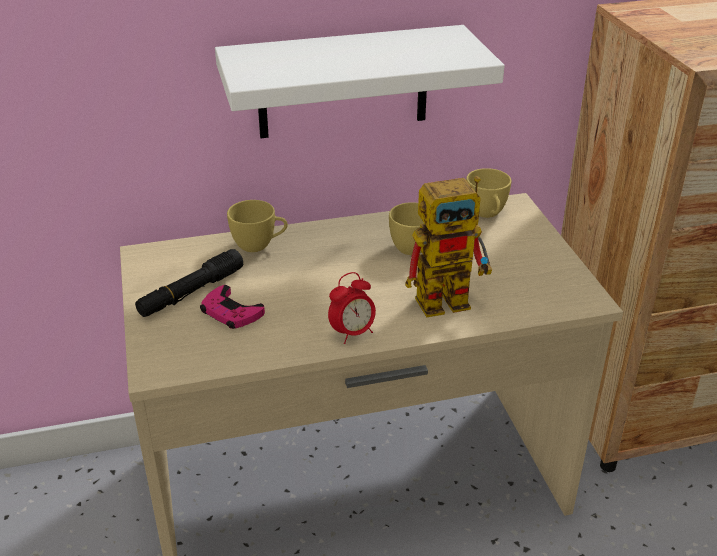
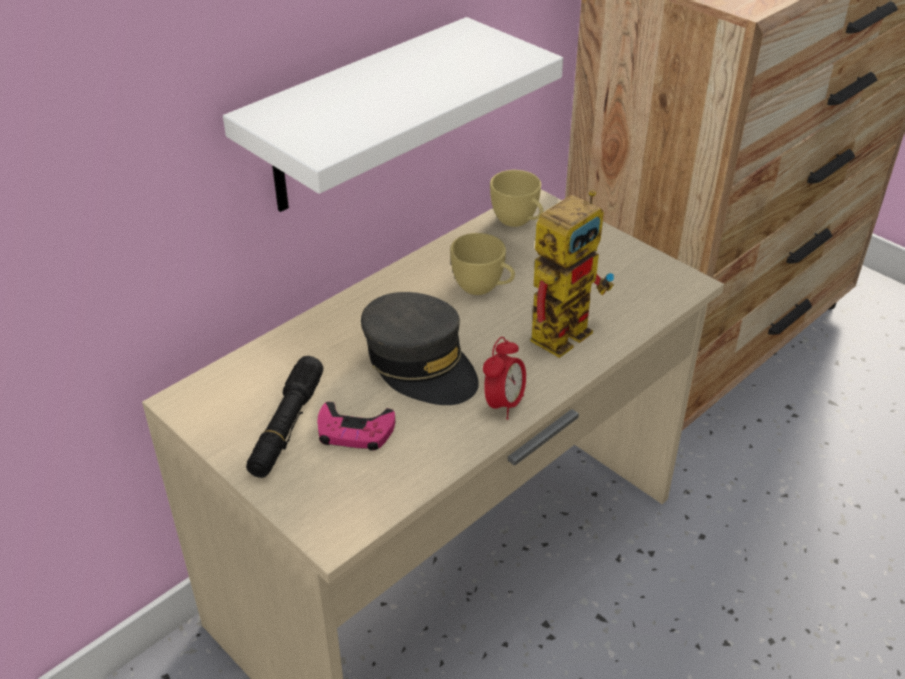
camera: 30 degrees left, 5 degrees up
(259, 245) = (312, 340): yellow cup -> none
(318, 285) = (420, 364): none -> grey cap

